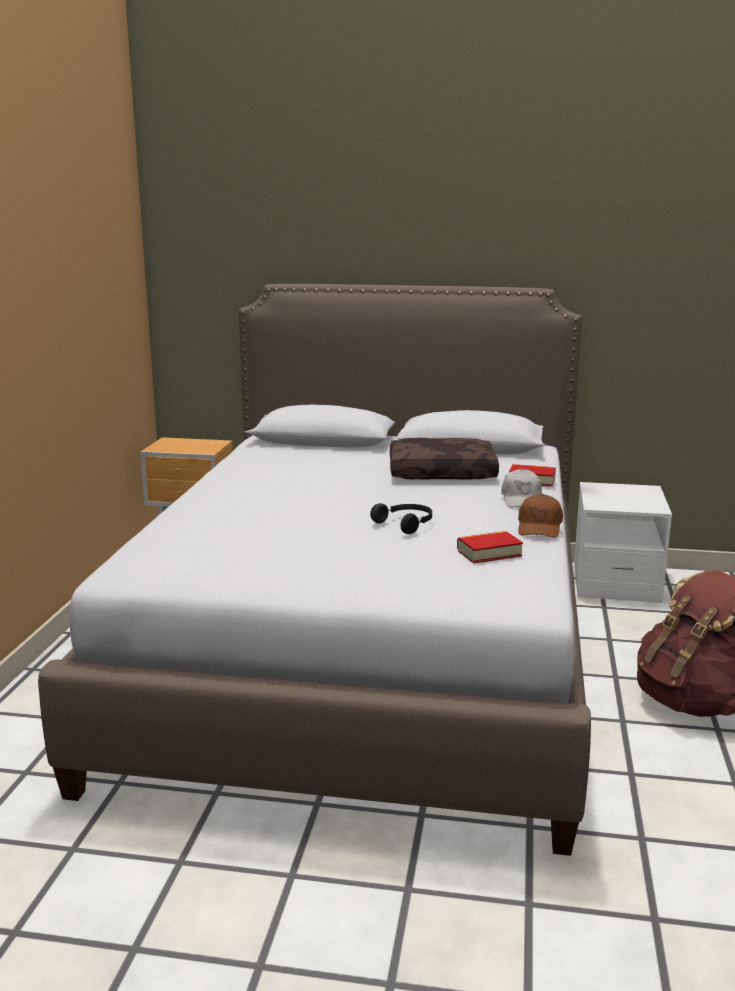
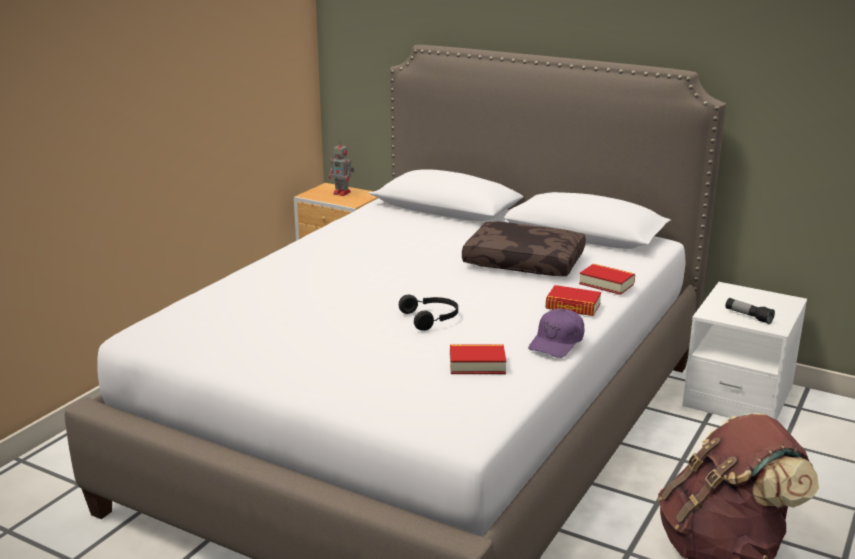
camera: 20 degrees right, 5 degrees up
(189, 444) = (342, 193): none -> toy robot
(522, 499) = (573, 306): white cap -> book
(539, 527) = (557, 343): brown cap -> purple cap
(628, 504) = (748, 316): none -> flashlight

